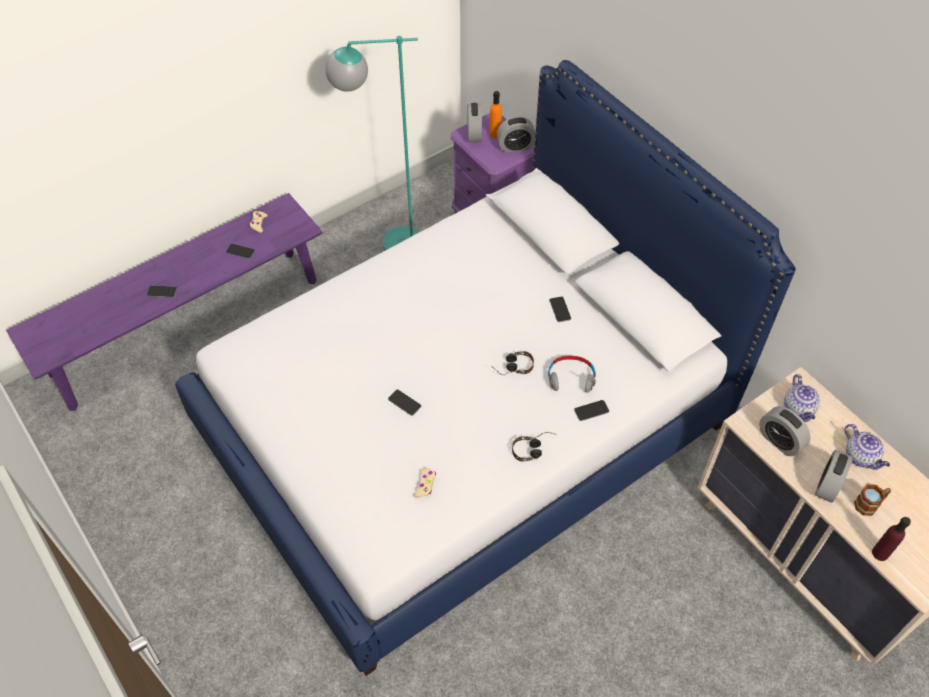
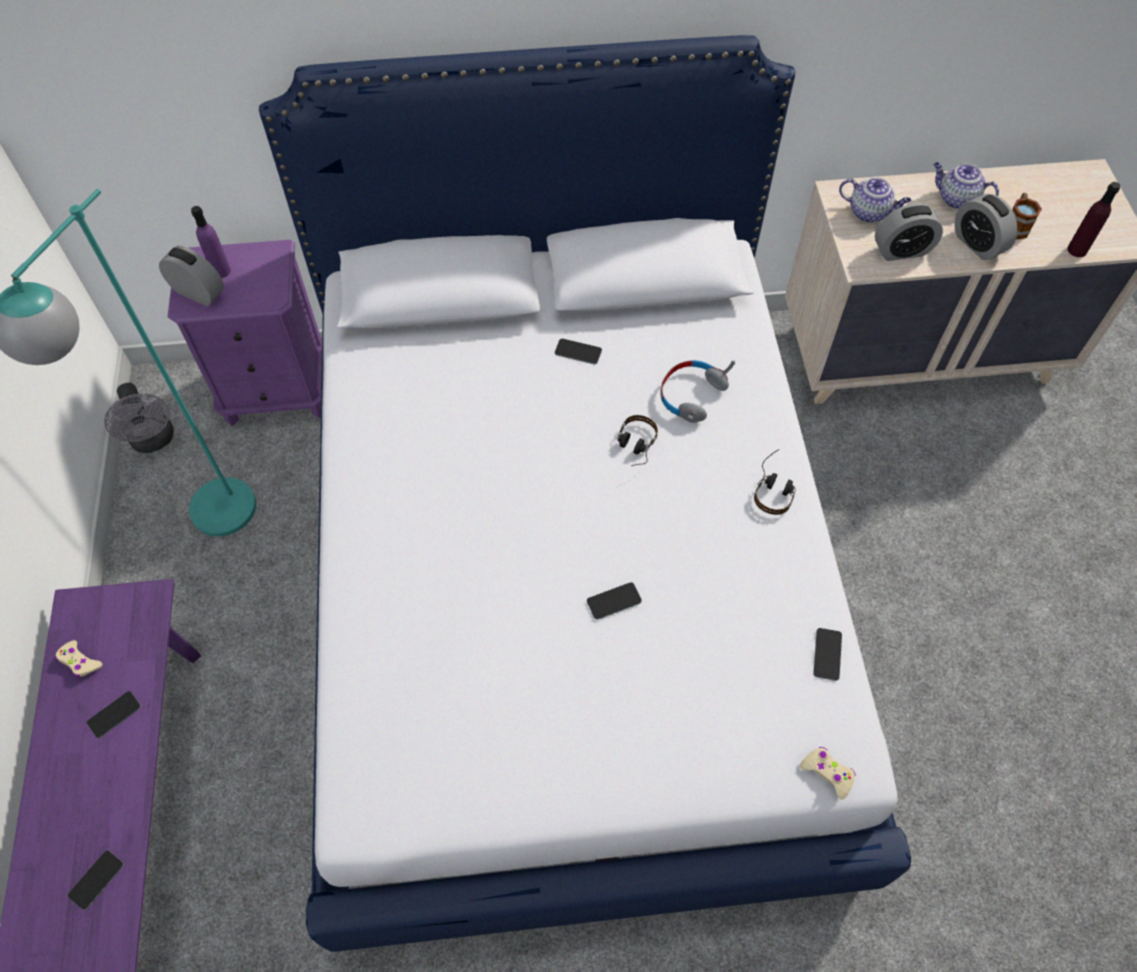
camera: 60 degrees left, 5 degrees up
(421, 192) = (154, 441): none -> grey fan
(425, 484) = (762, 640): beige game controller -> beige game controller (827, 773)
(495, 134) = (221, 271): orange bottle -> purple bottle
(515, 146) = (264, 261): alarm clock -> none
(591, 410) = (751, 400): phone -> phone (827, 654)
(861, 457) = (956, 199): teapot -> teapot turned 150 degrees counterclockwise

